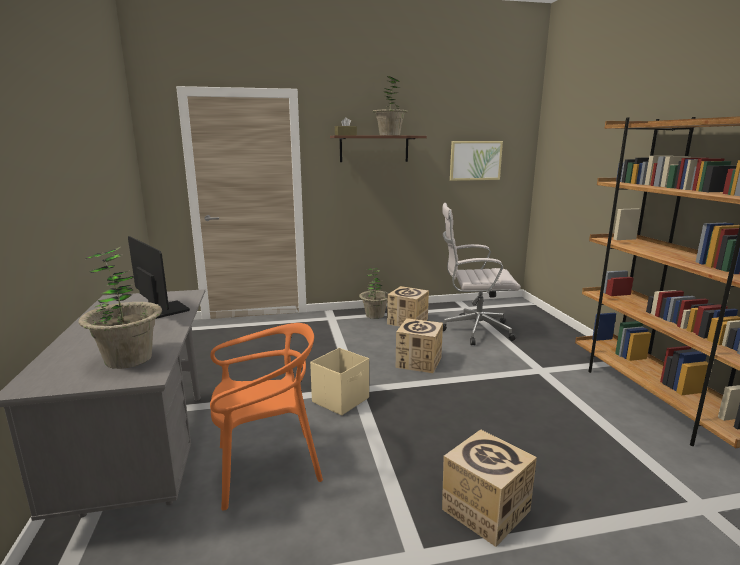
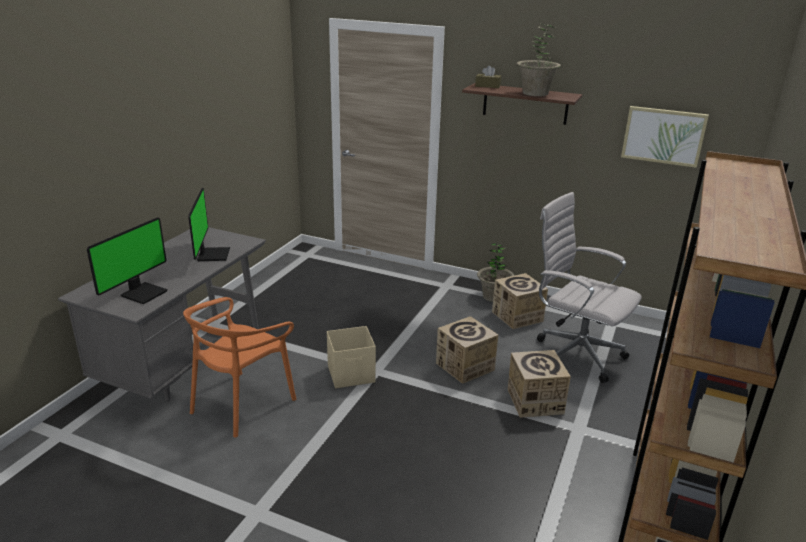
camera: 35 degrees right, 10 degrees up
(128, 359) = (143, 293): potted plant -> monitor
(267, 467) = (242, 404): orange chair -> orange chair turned 105 degrees clockwise
(485, 510) = (340, 512): cardboard box -> cardboard box (534, 401)

